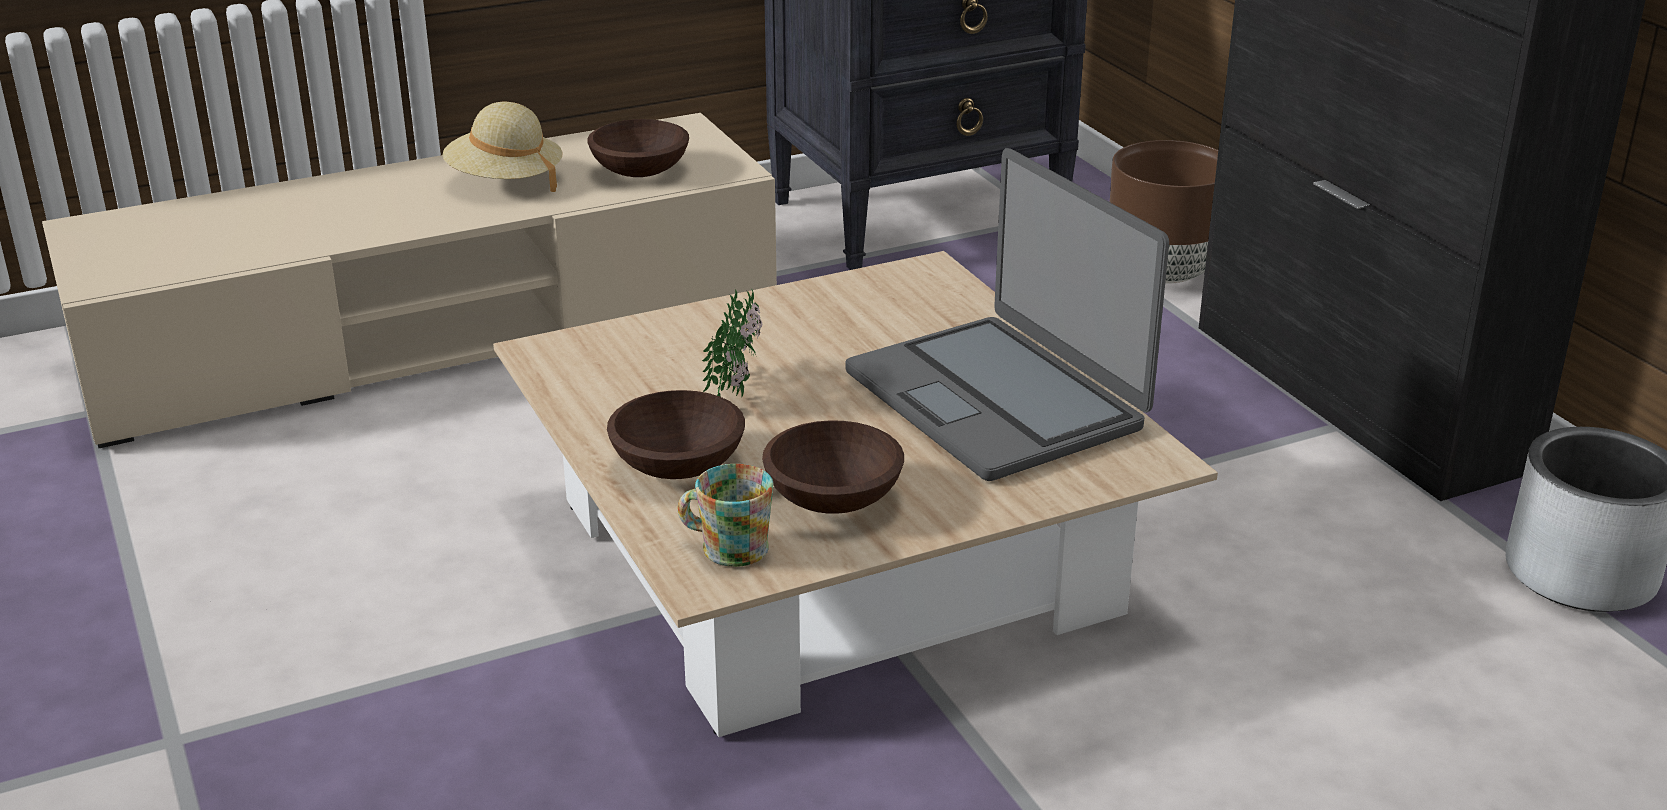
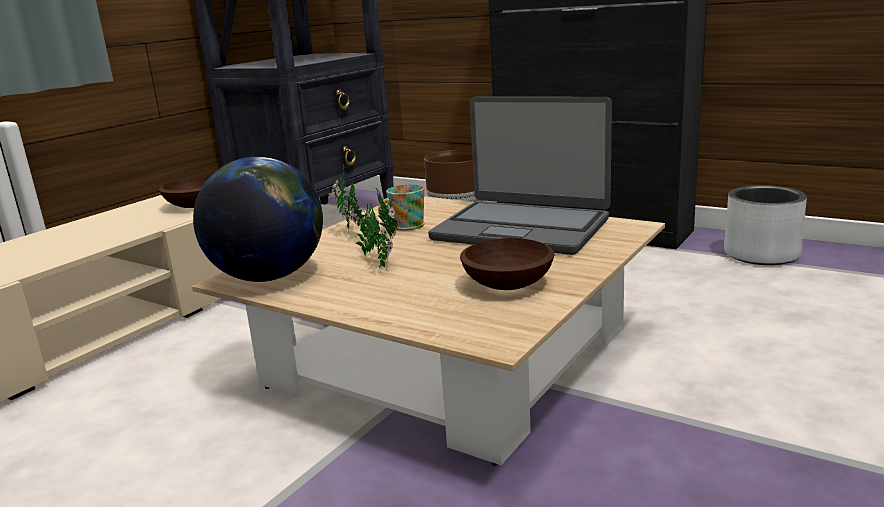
camera: 30 degrees left, 10 degrees down
(505, 182) = (112, 226): beige hat -> none
(586, 362) = (268, 276): none -> globe
(680, 466) = (397, 299): brown bowl -> none
(726, 547) = (484, 322): mug -> mug (403, 226)
(771, 320) = (355, 234): none -> potted plant

